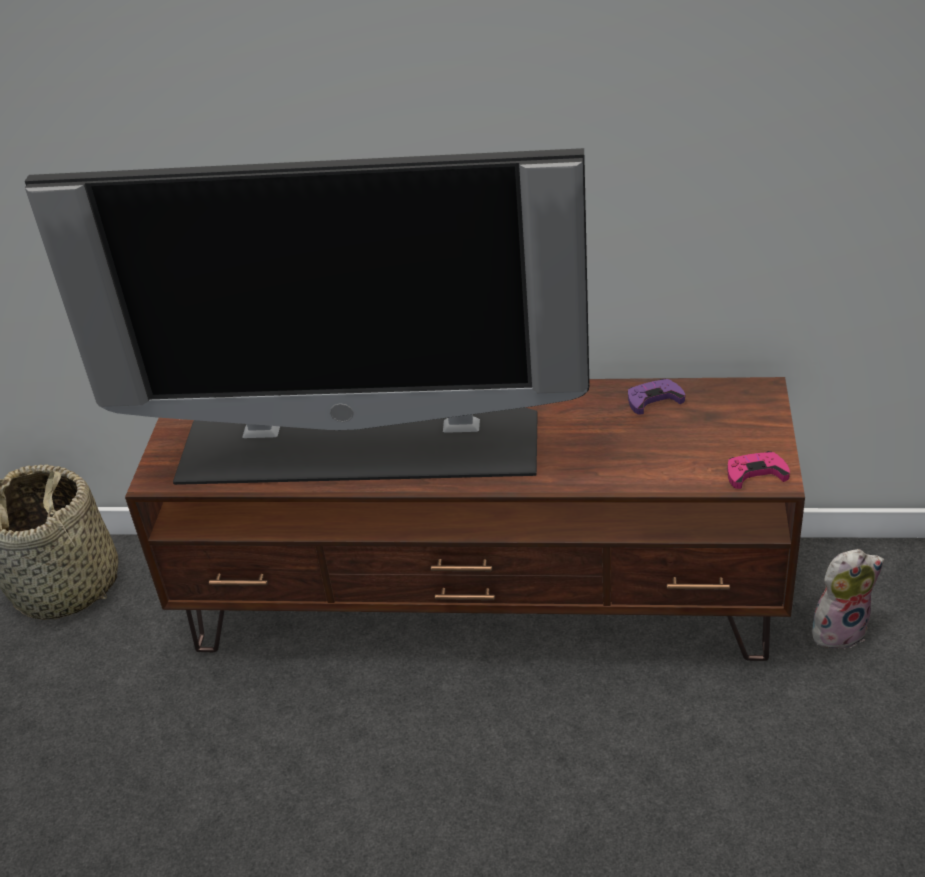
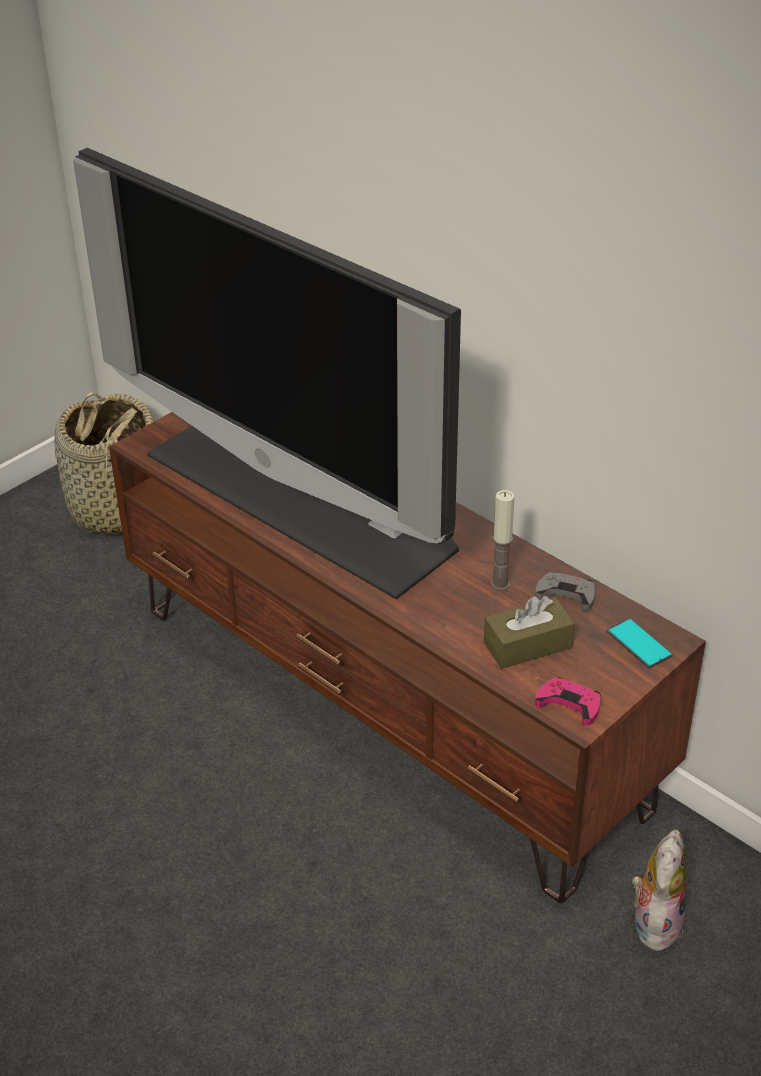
camera: 35 degrees right, 0 degrees up
(598, 419) = (500, 584): none -> candle
(654, 399) = (566, 594): purple game controller -> grey game controller
(674, 450) = (527, 645): none -> brown tissue box
(746, 404) = (638, 644): none -> phone
(839, 629) = (654, 921): plush toy -> plush toy turned 90 degrees counterclockwise

